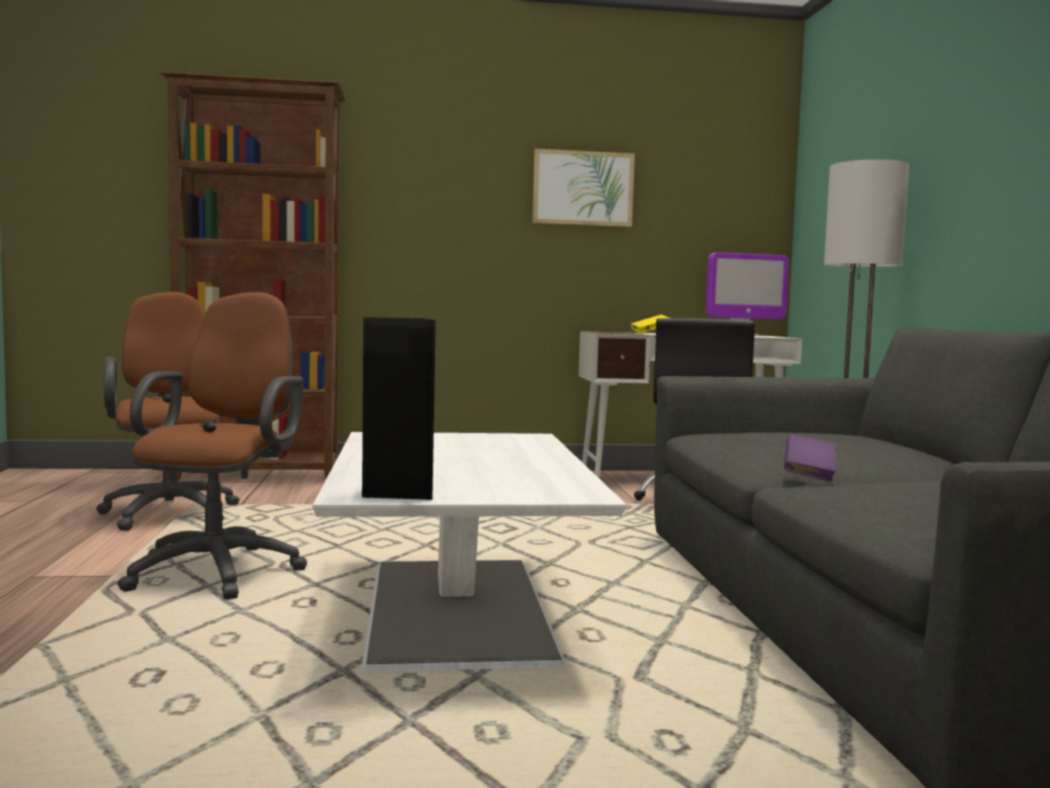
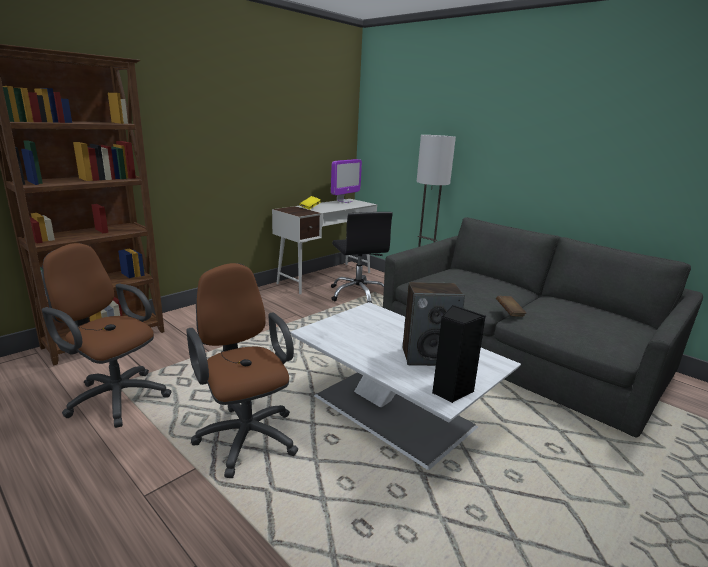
camera: 40 degrees left, 15 degrees up
(472, 471) = (428, 356): none -> speaker
(582, 188) = (268, 125): picture -> none
(809, 475) = (509, 312): purple book -> brown book

